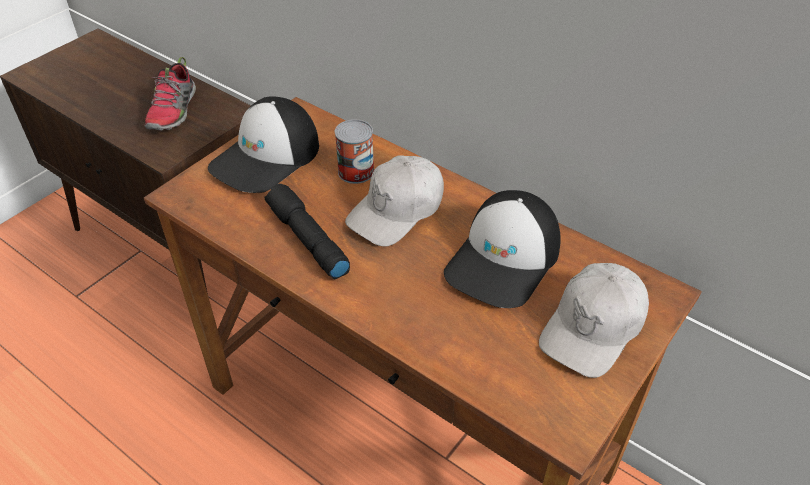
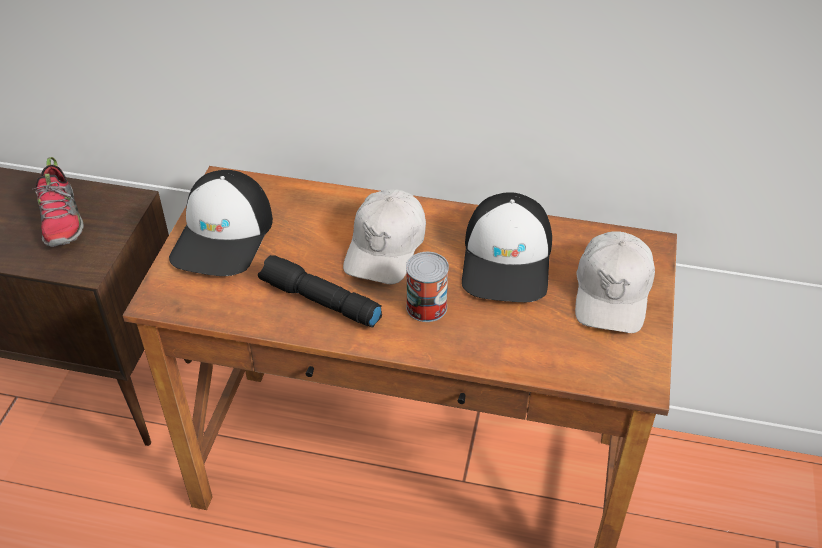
camera: 25 degrees left, 0 degrees up
(356, 171) = (322, 222): can -> can (426, 307)

